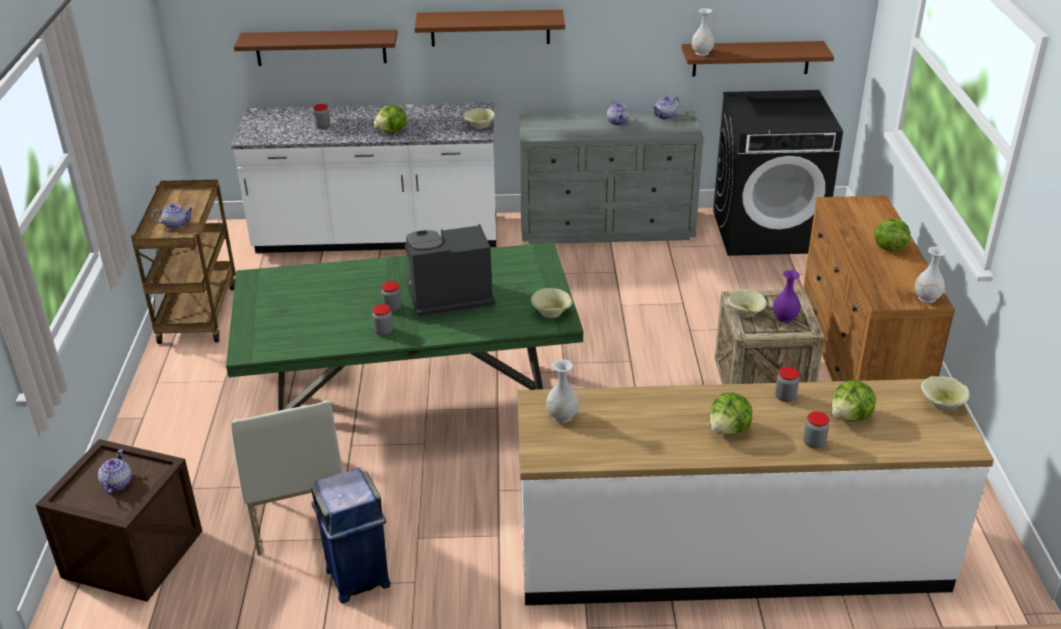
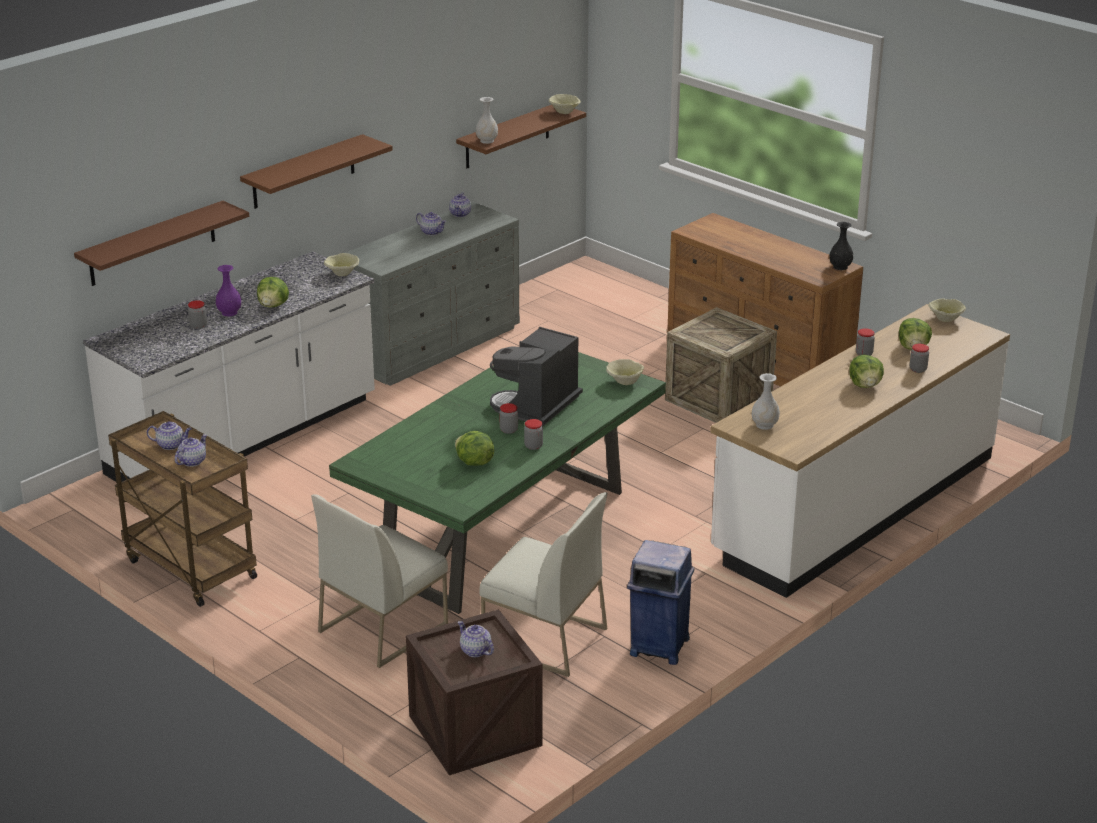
camera: 45 degrees left, 5 degrees down
(188, 207) = (171, 445): none -> teapot
(221, 428) = (383, 627): none -> white chair
(746, 313) = (706, 338): beige bowl -> beige bowl (564, 112)
(767, 231) = (561, 297): black washing machine -> none
(784, 318) = (734, 330): purple vase -> purple vase (229, 313)
(888, 248) = (770, 246): lettuce -> lettuce (474, 463)
(926, 298) = (840, 267): white vase -> black vase

